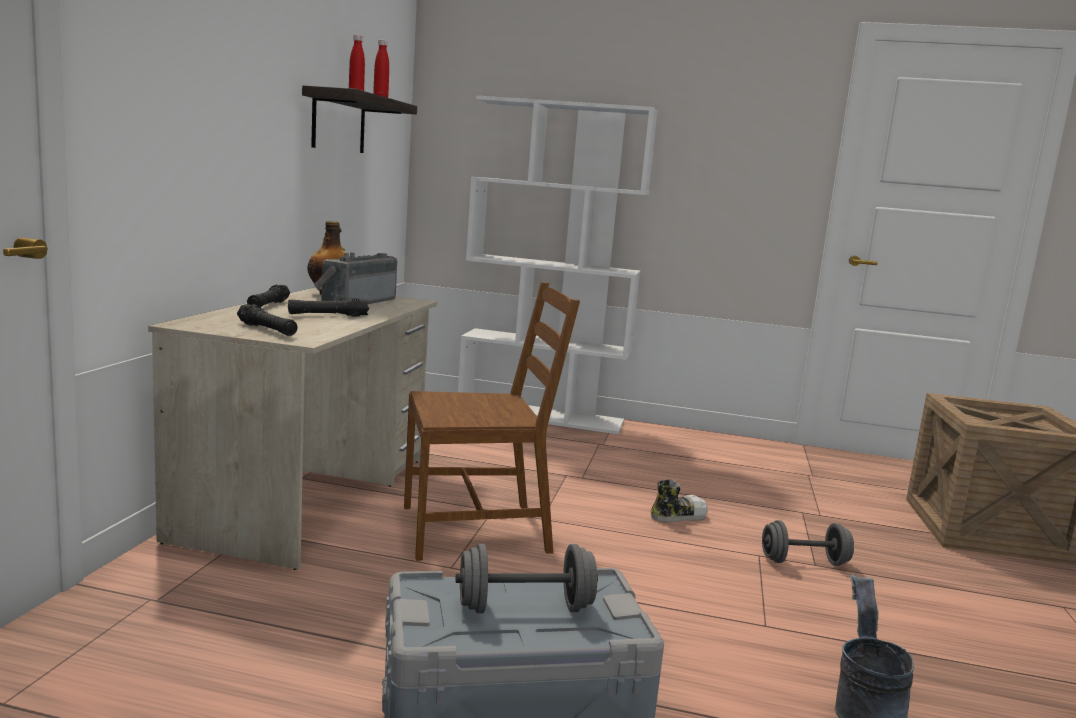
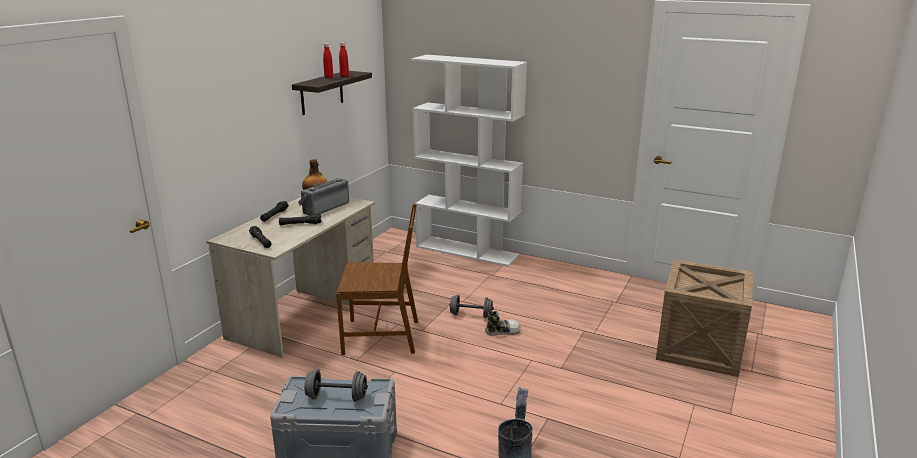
camera: 15 degrees right, 10 degrees up
(804, 562) = (555, 365): grey dumbbell -> grey dumbbell (471, 315)

